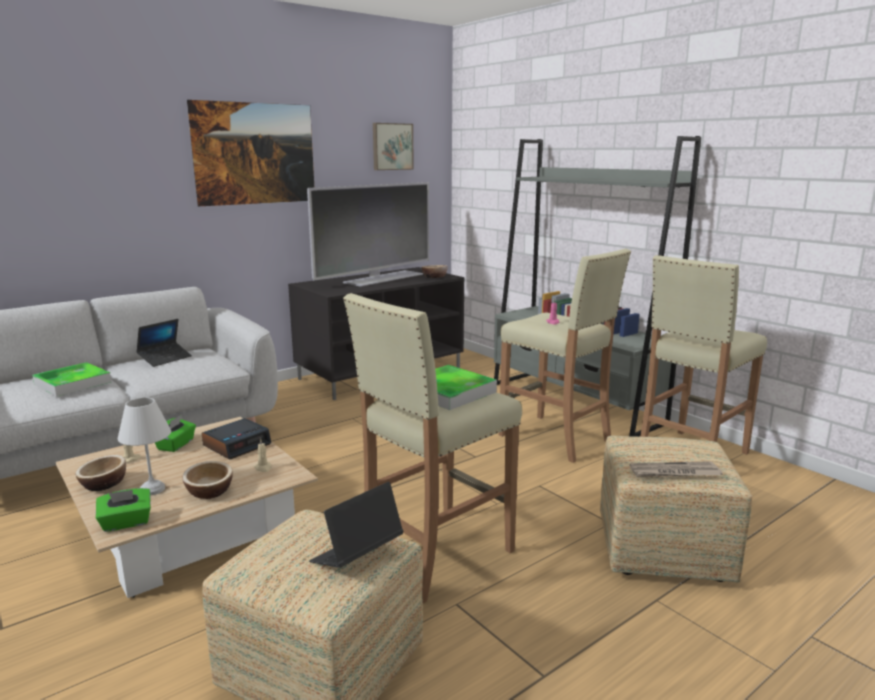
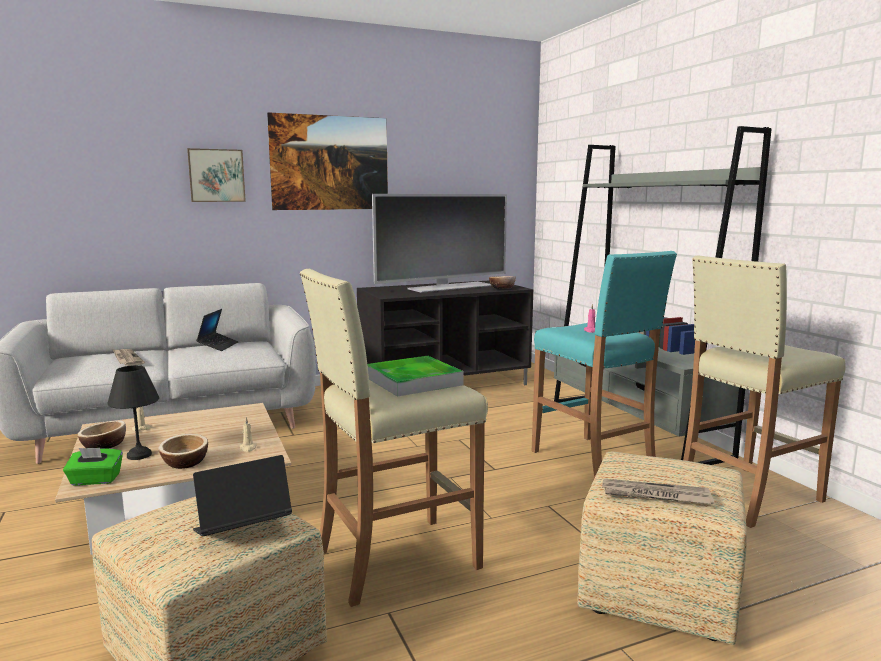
camera: 15 degrees right, 5 degrees down
(73, 383) = (126, 359): tray -> newspaper
(152, 490) = (139, 455): white table lamp -> black table lamp
(165, 359) = (218, 346): laptop -> laptop turned 45 degrees counterclockwise
(176, 445) = (189, 420): green tissue box -> none
(237, 445) = (241, 426): alarm clock -> none
(392, 146) = (470, 159): picture -> picture (216, 175)
(555, 438) = (593, 461): beige stool -> turquoise stool

